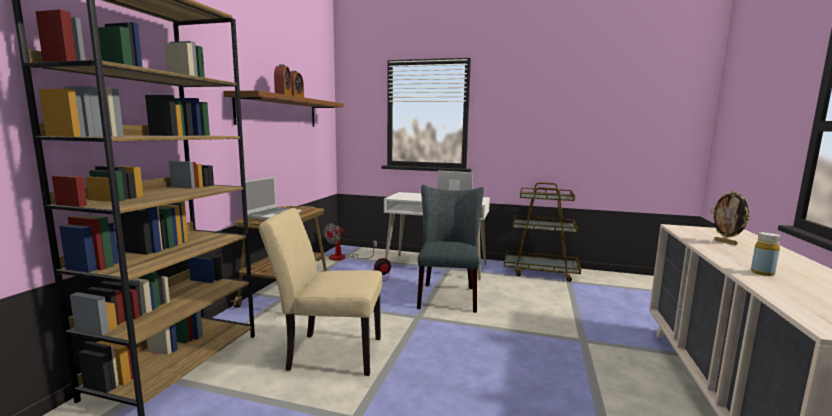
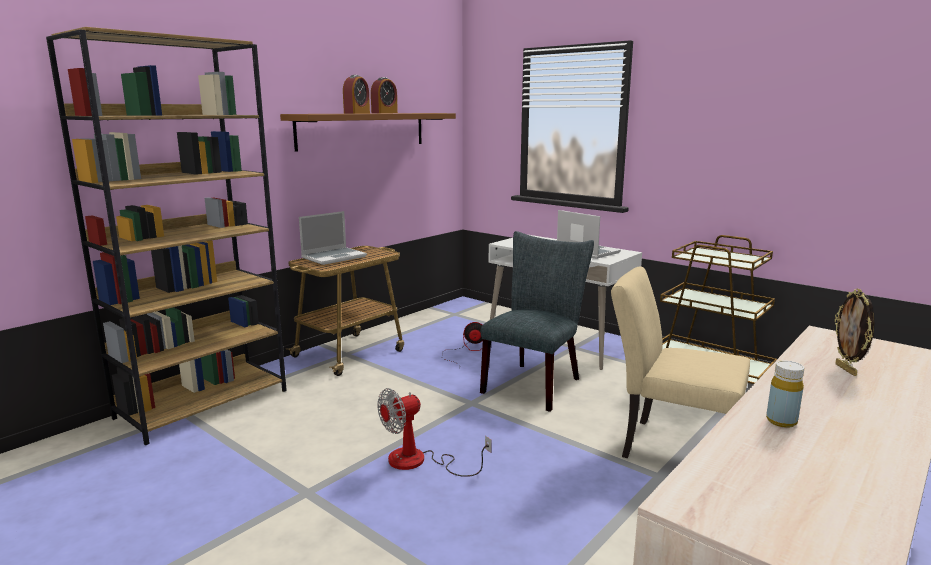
camera: 25 degrees right, 5 degrees up
(328, 353) = (339, 422): beige chair -> beige chair (669, 447)
(343, 257) = (453, 314): fan -> fan (419, 462)

